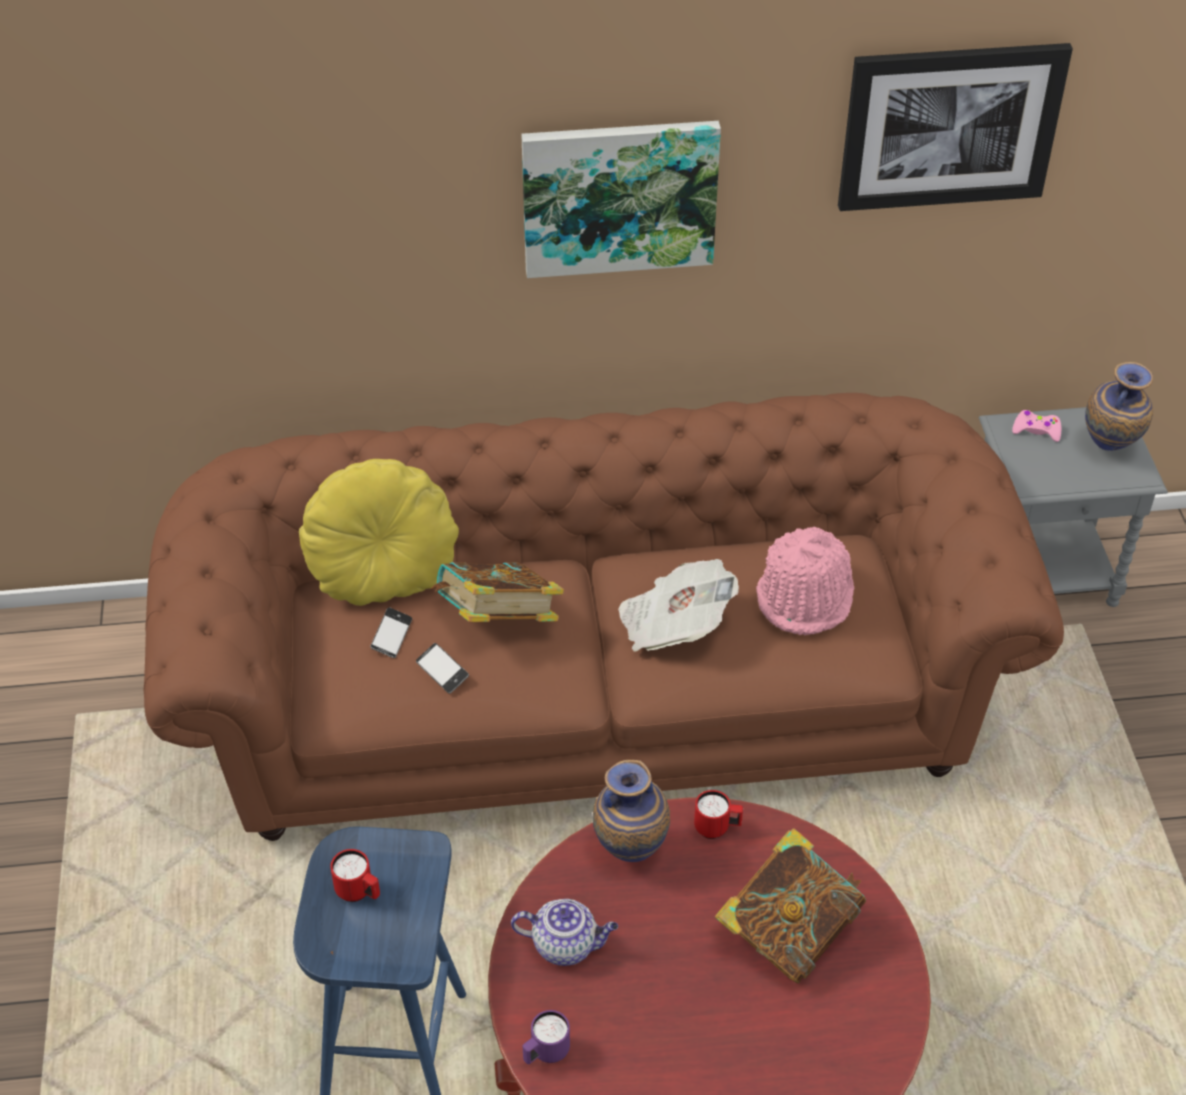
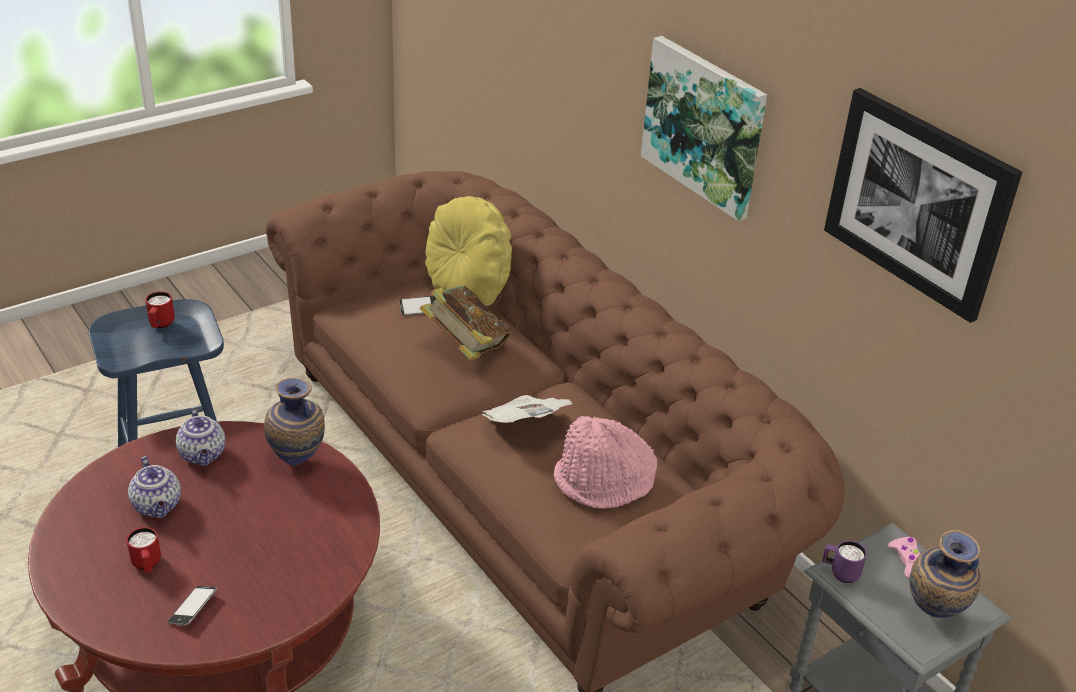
camera: 60 degrees right, 10 degrees down
(442, 671) = (404, 337): phone -> phone (193, 609)
(545, 1053) = (111, 471): purple mug -> purple mug (840, 573)
(640, 1017) = (158, 506): none -> teapot
(717, 828) = (342, 497): red mug -> red mug (147, 565)
(787, 932) = (266, 559): book -> none

